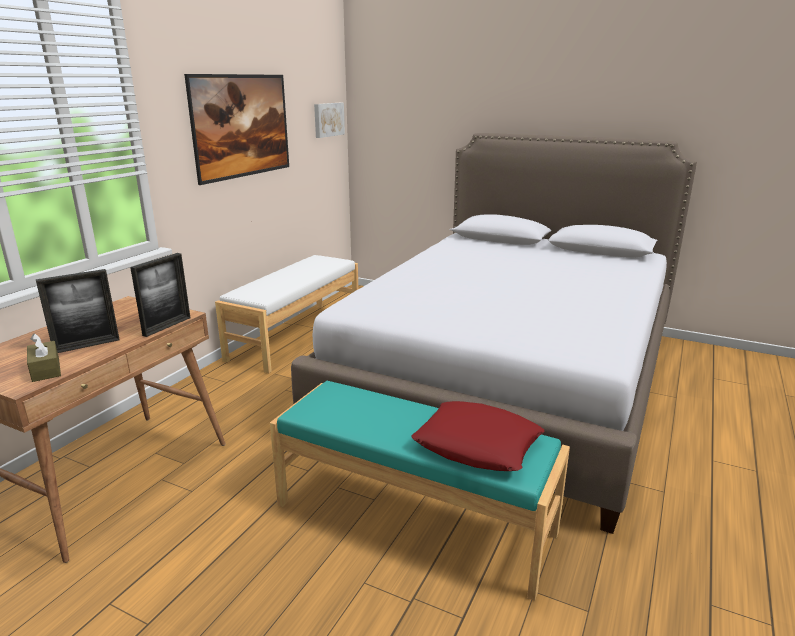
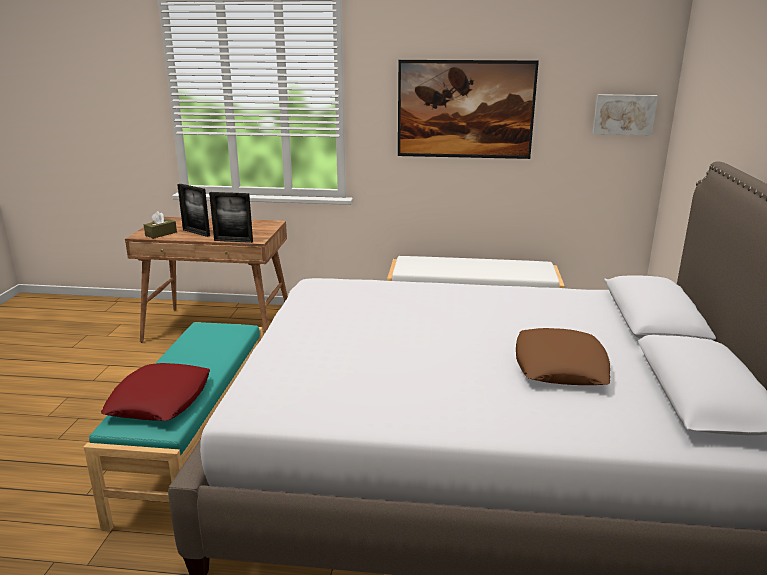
camera: 70 degrees right, 0 degrees up
(559, 266) = (560, 366): none -> brown pillow

